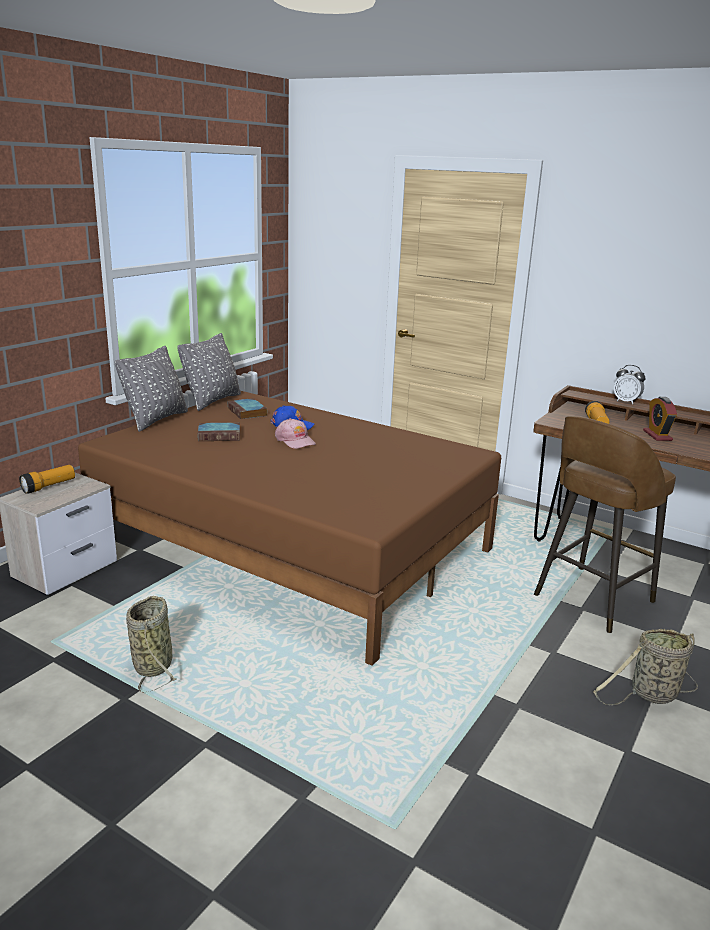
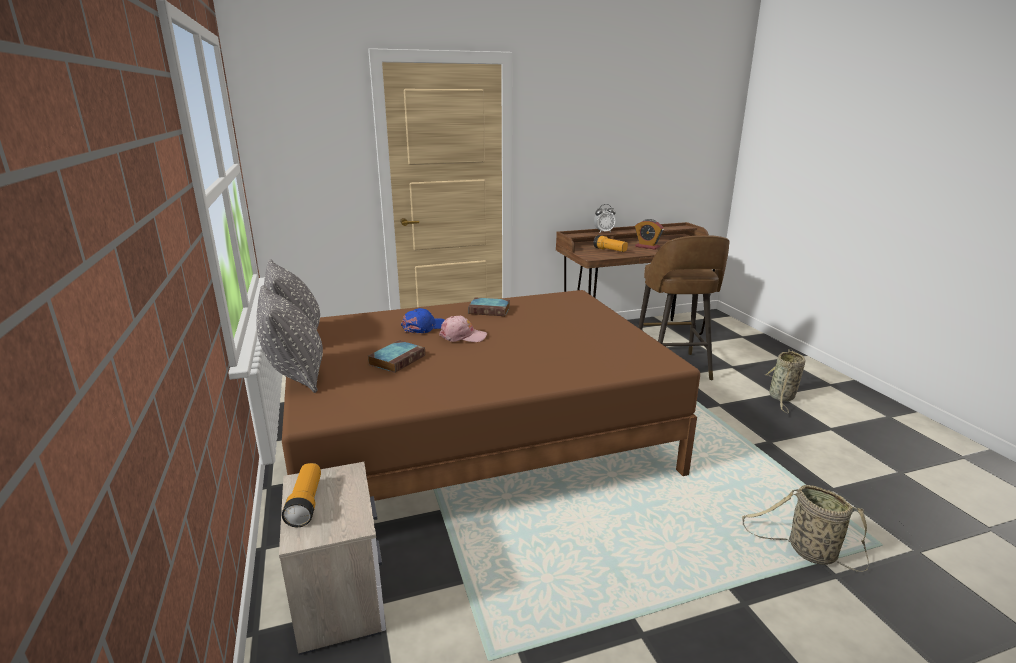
camera: 50 degrees left, 0 degrees up
(153, 664) = (597, 592): basket -> basket (808, 551)
(248, 412) = (359, 333): book -> book (490, 310)

